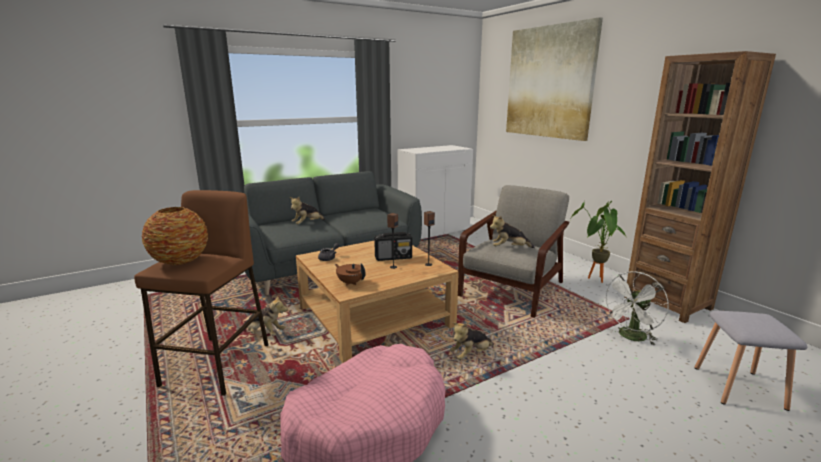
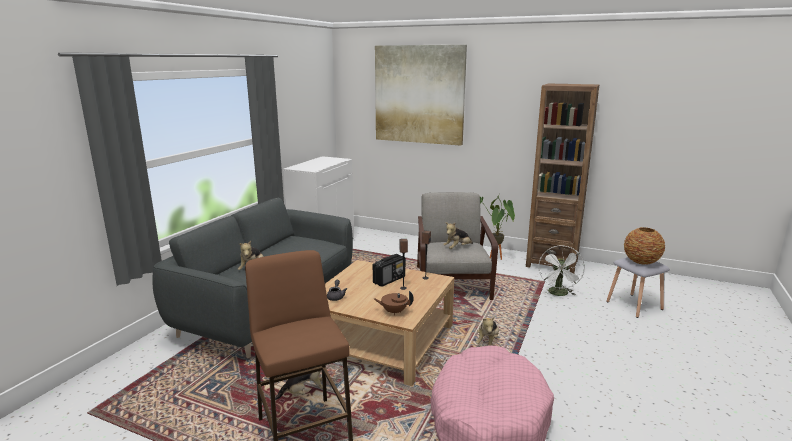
camera: 35 degrees left, 0 degrees up
(179, 261) = (291, 335): vase -> vase (641, 261)

